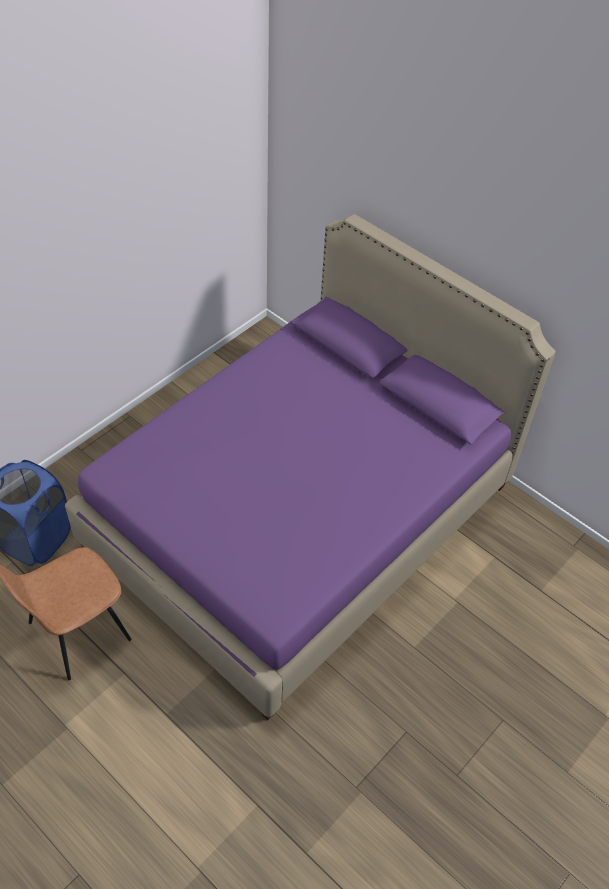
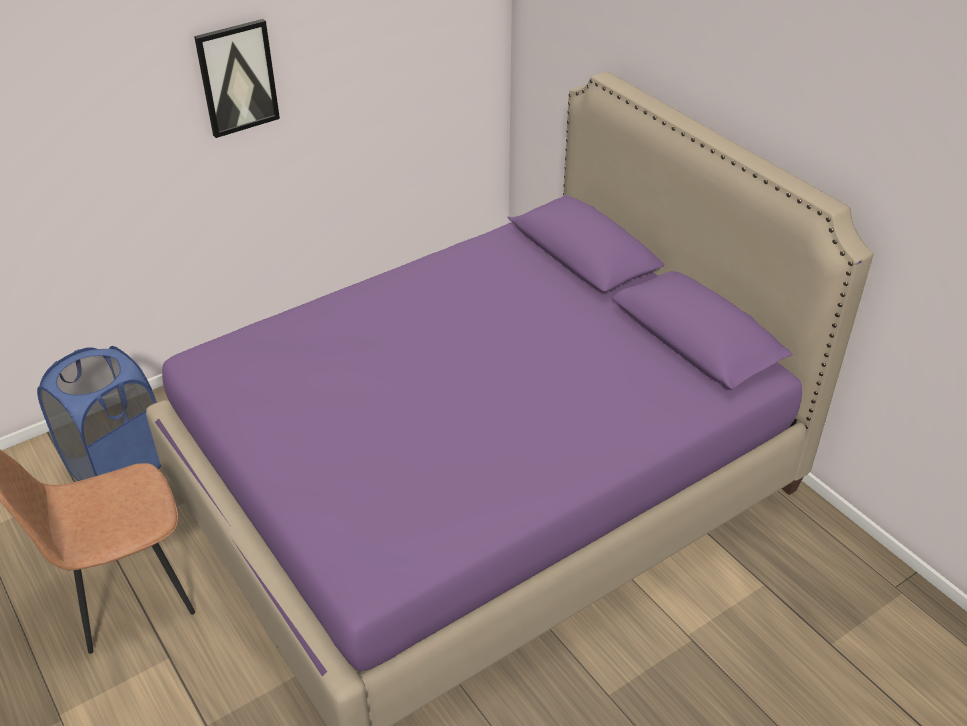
camera: 15 degrees right, 10 degrees down
(90, 252) = (237, 78): none -> picture

